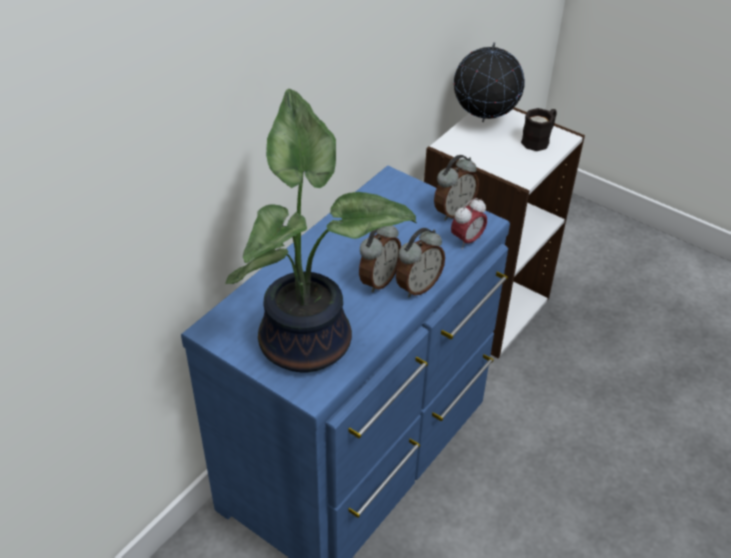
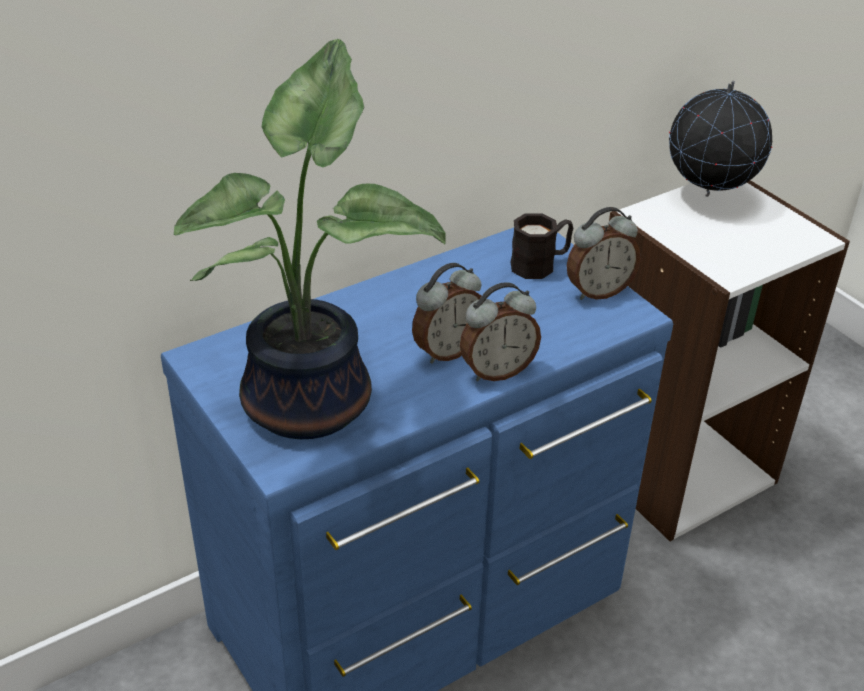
camera: 20 degrees right, 5 degrees down
(467, 240) = (598, 331): alarm clock -> none
(539, 140) = (777, 233): black mug -> black mug (540, 264)

